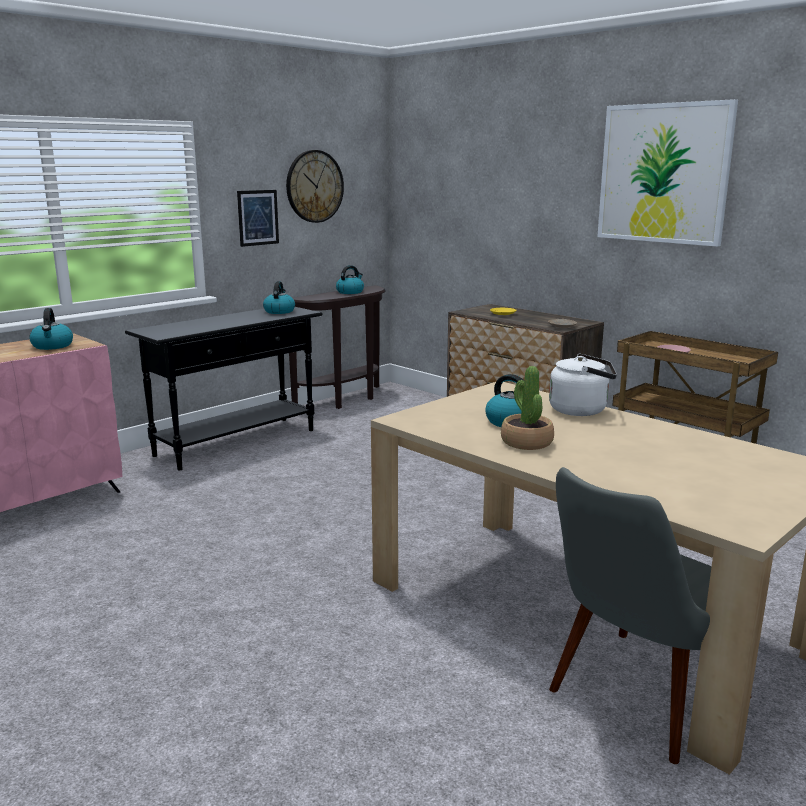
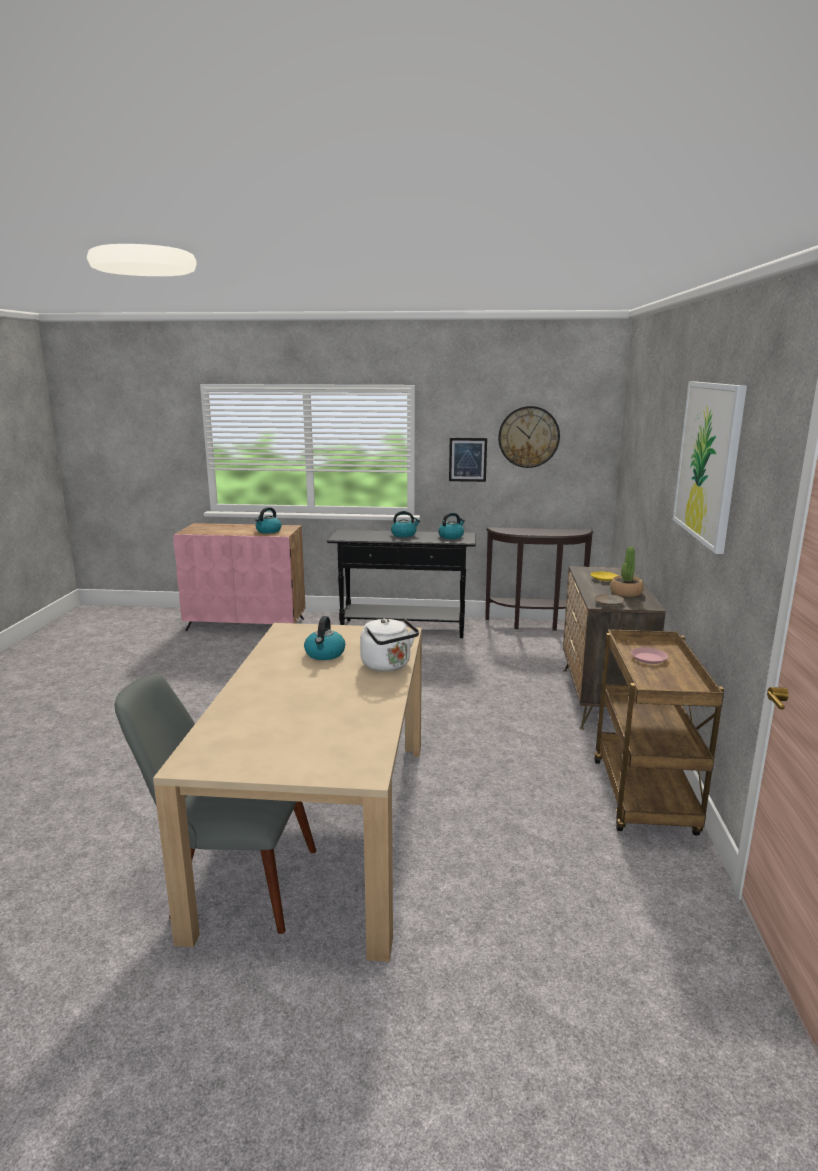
camera: 50 degrees right, 0 degrees up
(350, 292) = (548, 531): kettle -> kettle (404, 534)
(526, 442) = (286, 668): potted plant -> potted plant (626, 592)

